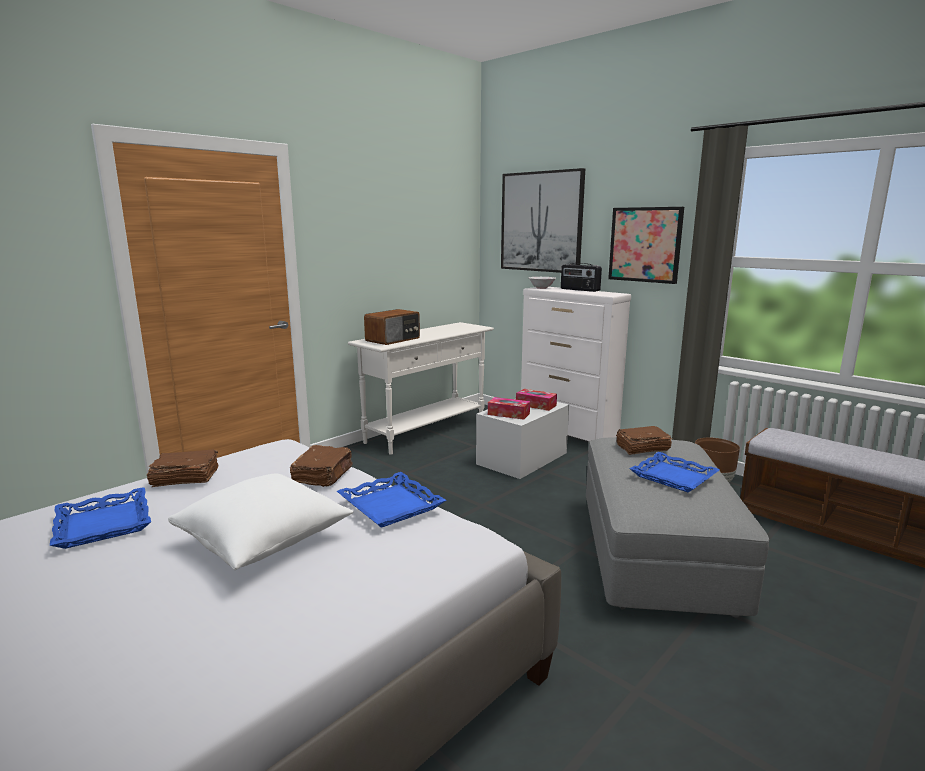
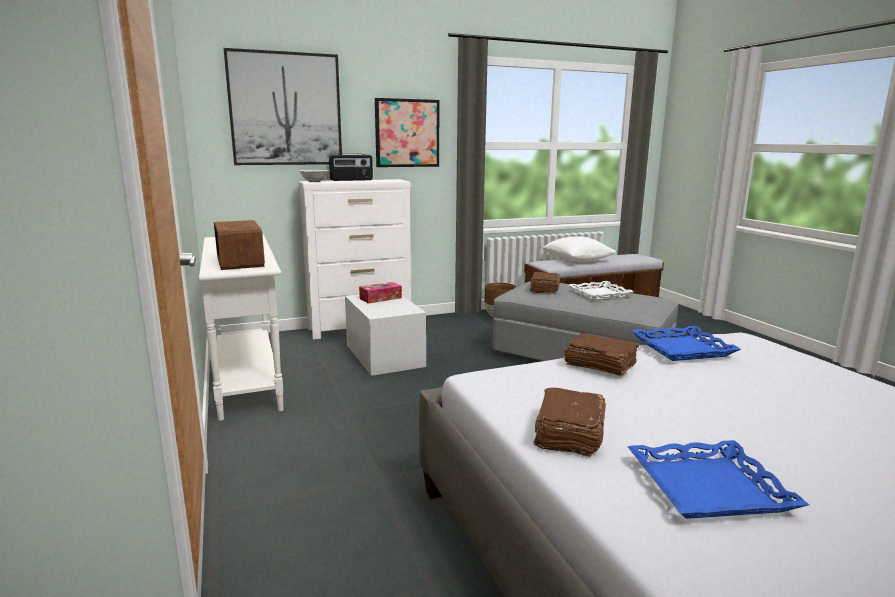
camera: 65 degrees left, 0 degrees up
(264, 541) = (751, 399): white pillow -> white pillow (577, 260)
(508, 414) = (390, 310): tissue box -> none
(674, 477) = (599, 294): blue tray -> white tray

